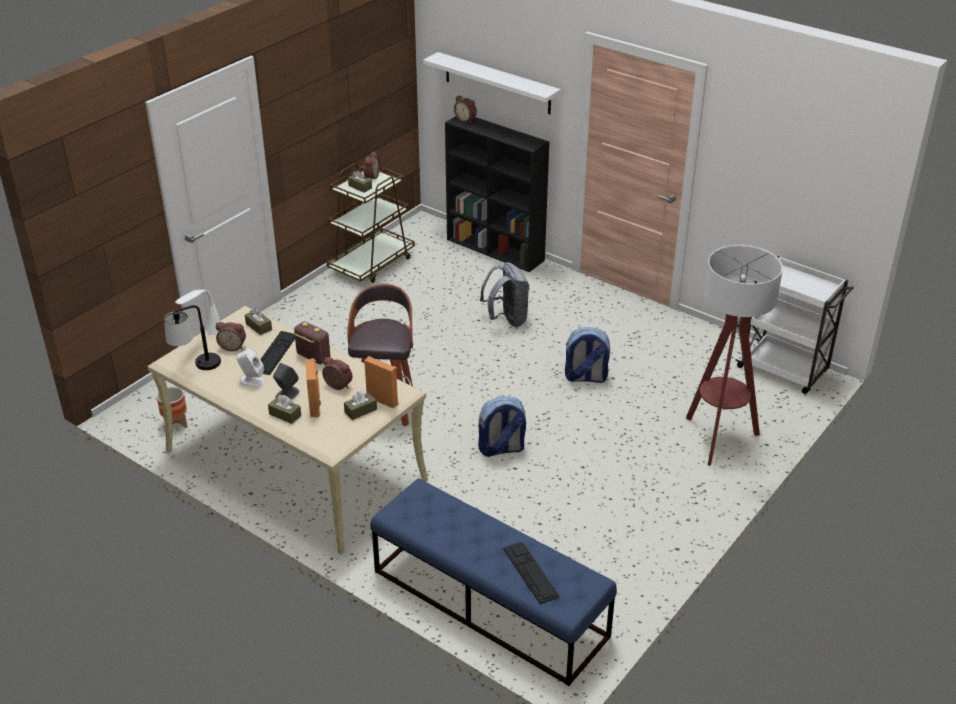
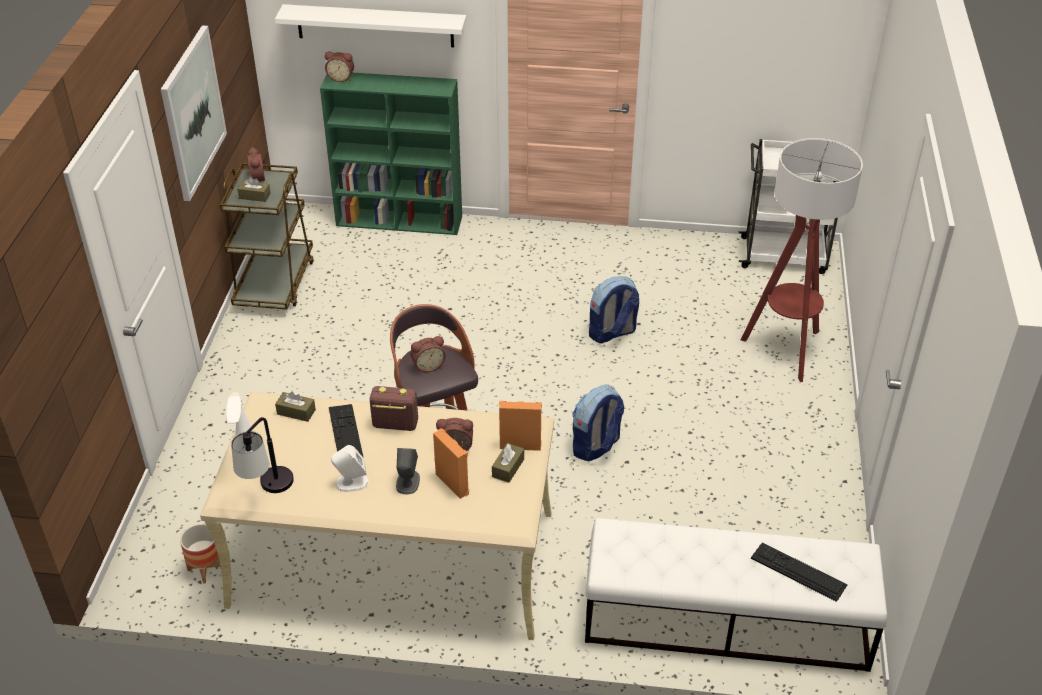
camera: 30 degrees left, 5 degrees up
(233, 346) = (288, 448): alarm clock -> alarm clock (428, 365)
(285, 415) = (429, 508): brown tissue box -> none
(317, 107) = (192, 112): none -> picture
(488, 603) = (725, 621): blue bench -> white bench
(496, 250) = (400, 221): black bookcase -> green bookcase
(507, 319) = (479, 297): grey backpack -> none

